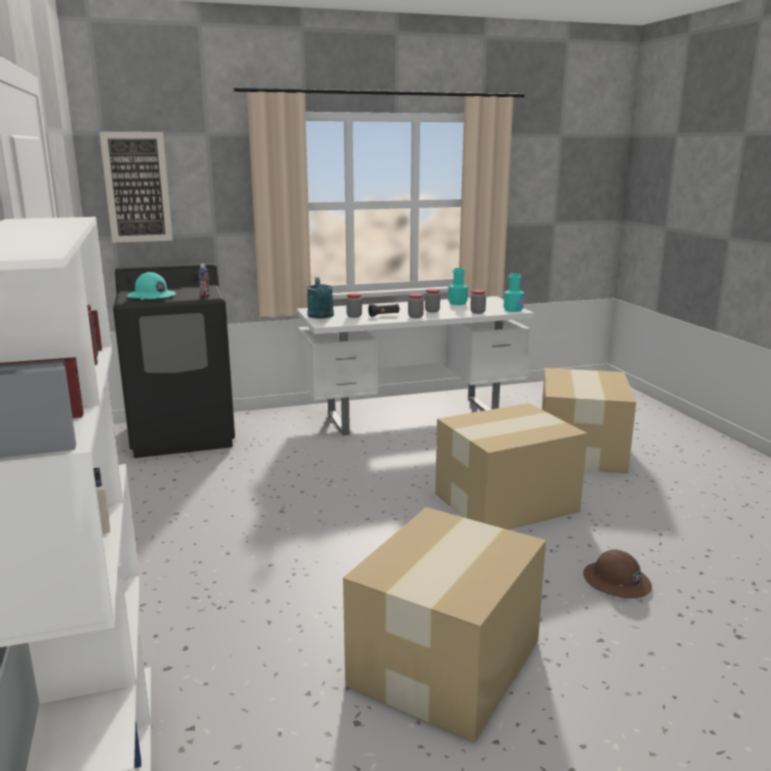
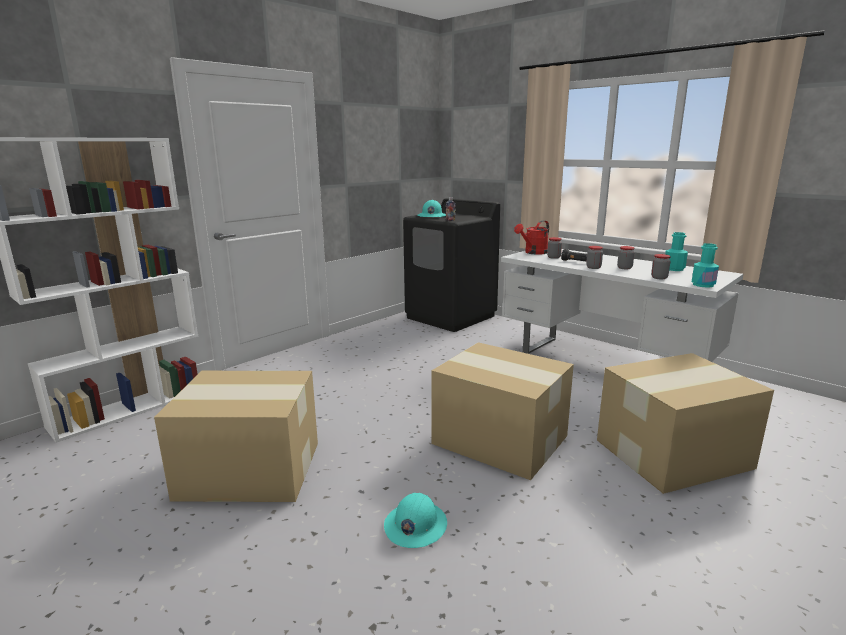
camera: 60 degrees right, 0 degrees up
(137, 187) = (465, 145): picture -> none
(321, 316) = (533, 253): turquoise watering can -> red watering can
(616, 582) = (415, 526): brown hard hat -> turquoise hard hat

